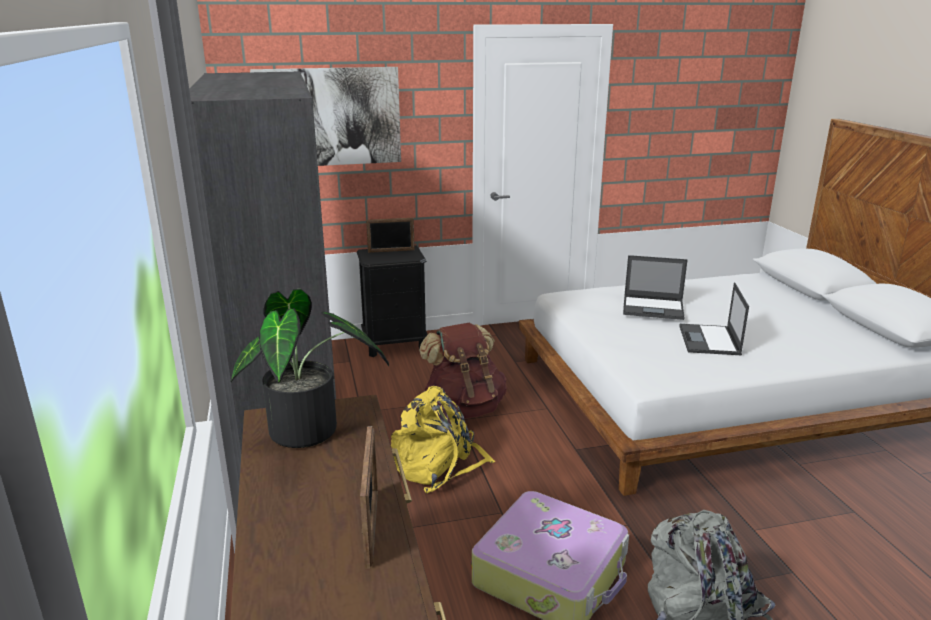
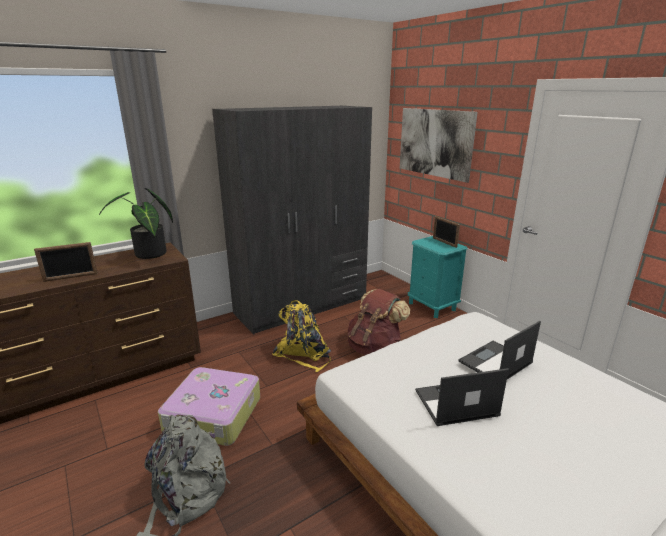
camera: 70 degrees right, 0 degrees up
(395, 345) = (432, 306): black nightstand -> turquoise nightstand
(654, 308) = (495, 362): laptop -> laptop turned 60 degrees clockwise

